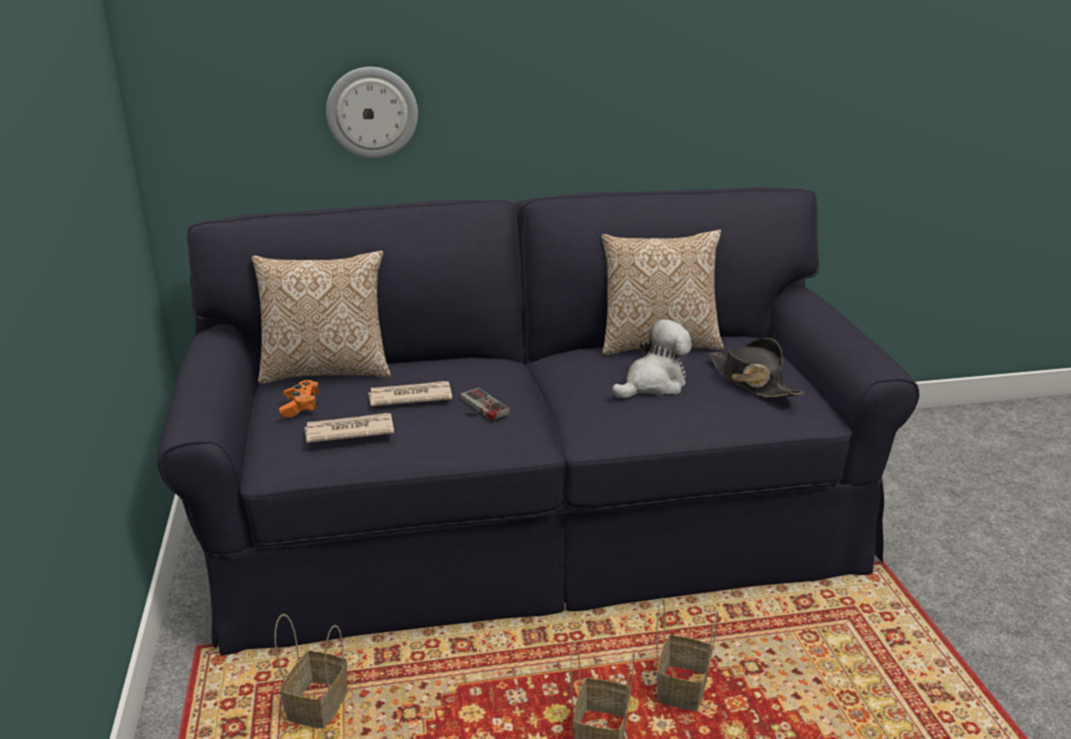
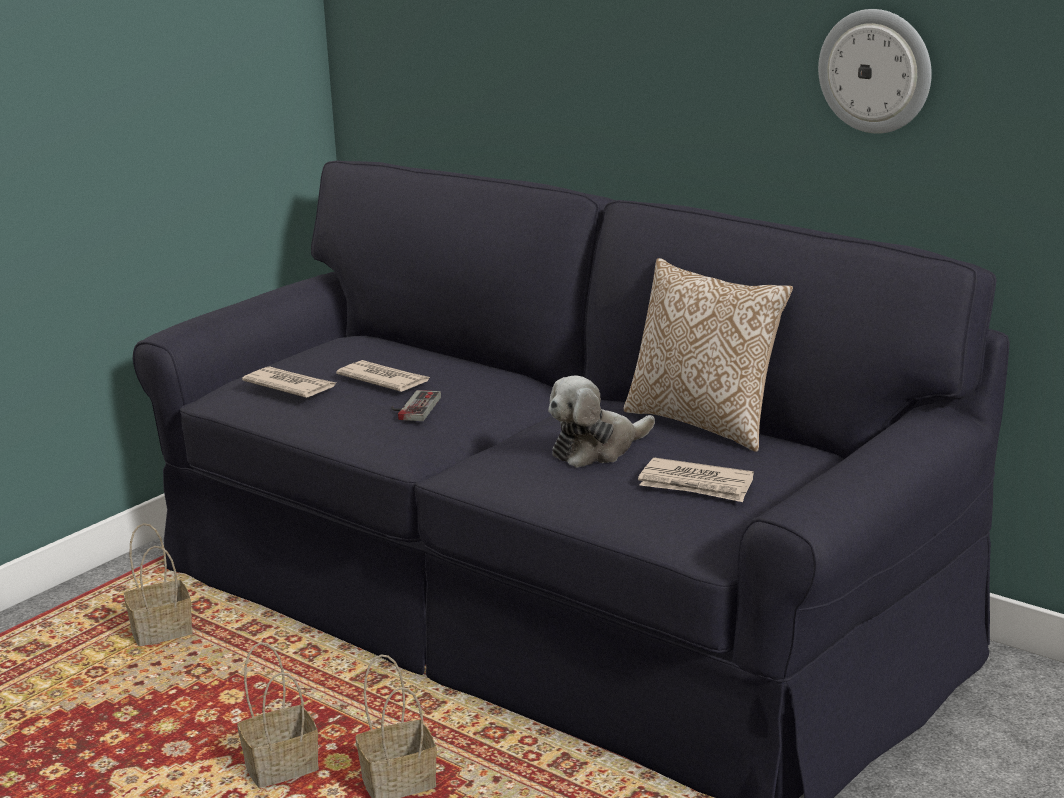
camera: 50 degrees right, 5 degrees down
(301, 406) = (303, 358): orange game controller -> none
(327, 370) = (383, 341): pillow -> none
(372, 112) = (513, 73): wall clock -> wall clock (875, 71)
(653, 384) = (597, 449): plush toy -> plush toy turned 135 degrees clockwise
(752, 381) = (696, 485): black hat -> newspaper

